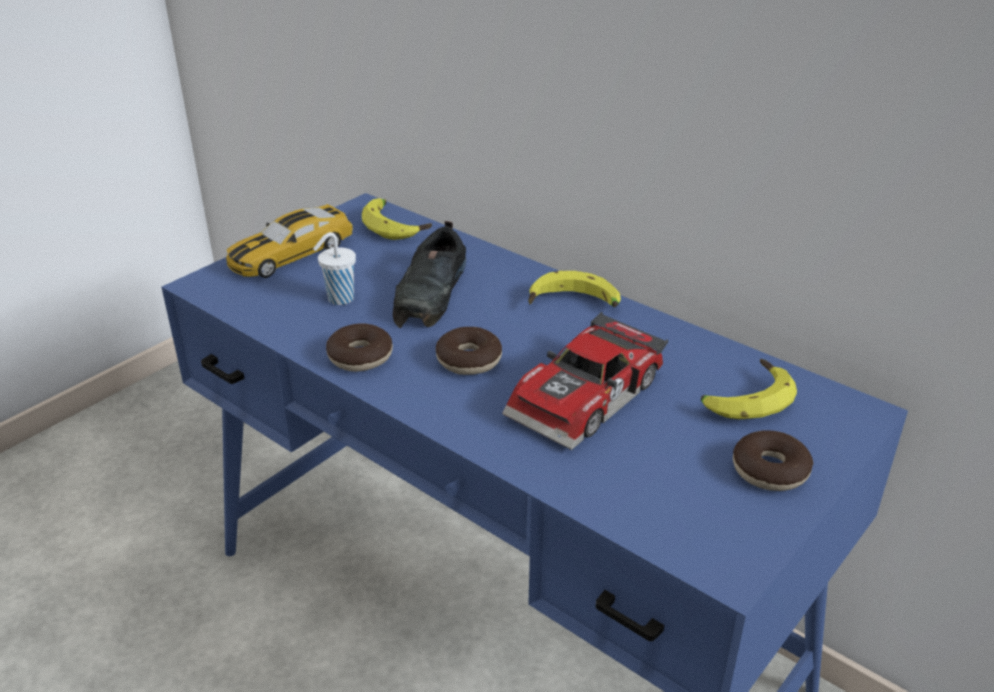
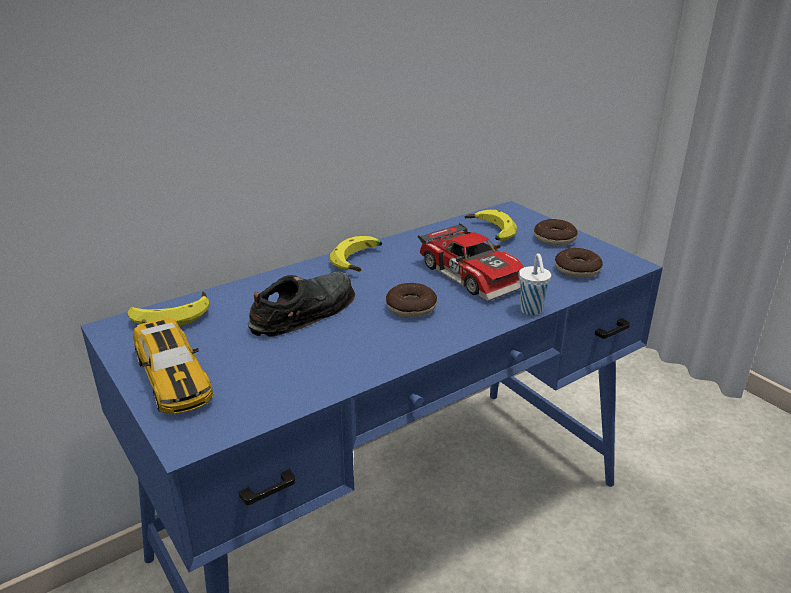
camera: 75 degrees left, 5 degrees down
(339, 299) = (283, 356): white cup -> white cup (531, 311)
(360, 356) = (383, 353): donut -> donut (577, 270)
(431, 293) = (305, 311): black shoe -> black shoe turned 75 degrees counterclockwise

